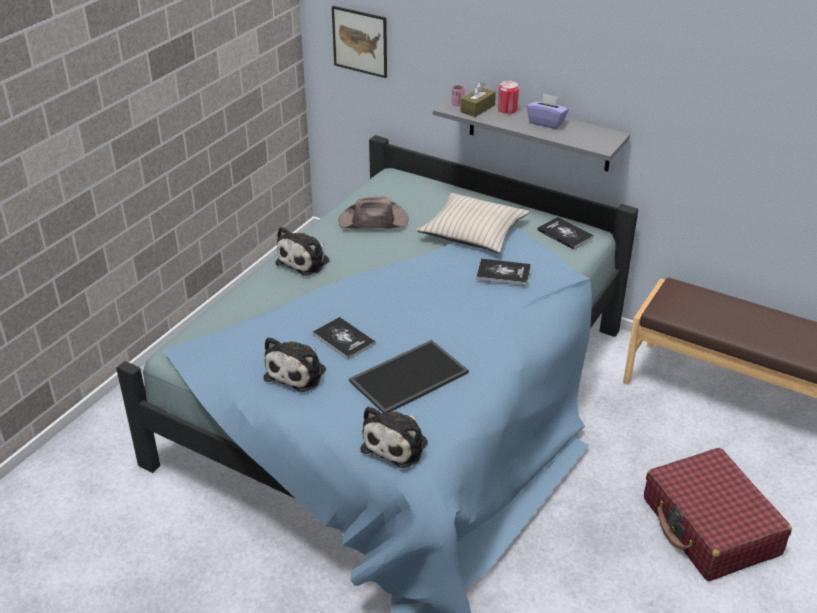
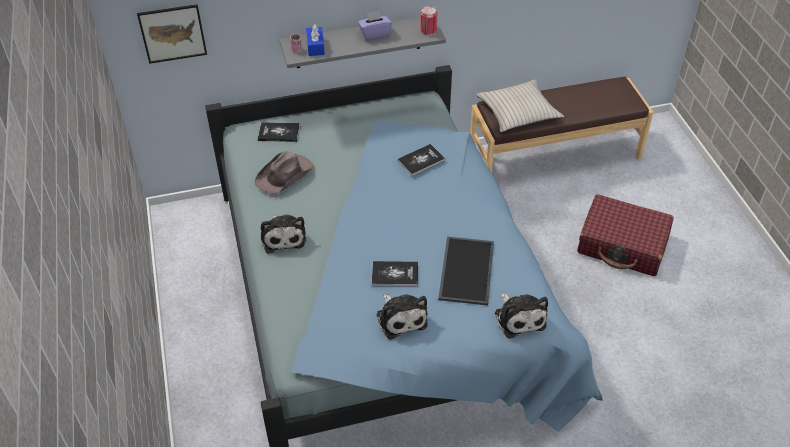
camera: 45 degrees left, 10 degrees up
(473, 232) = (360, 142): beige pillow -> beige pillow (518, 113)
(477, 108) = (315, 46): brown tissue box -> blue tissue box
(507, 110) = (336, 37): can -> can (428, 30)
(565, 234) = (415, 108): book -> book (279, 133)

